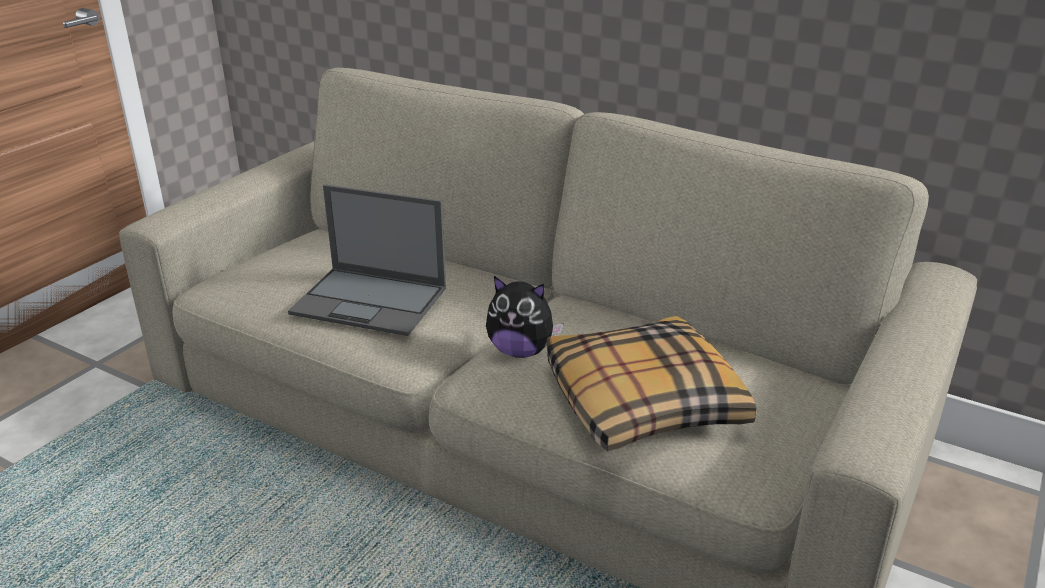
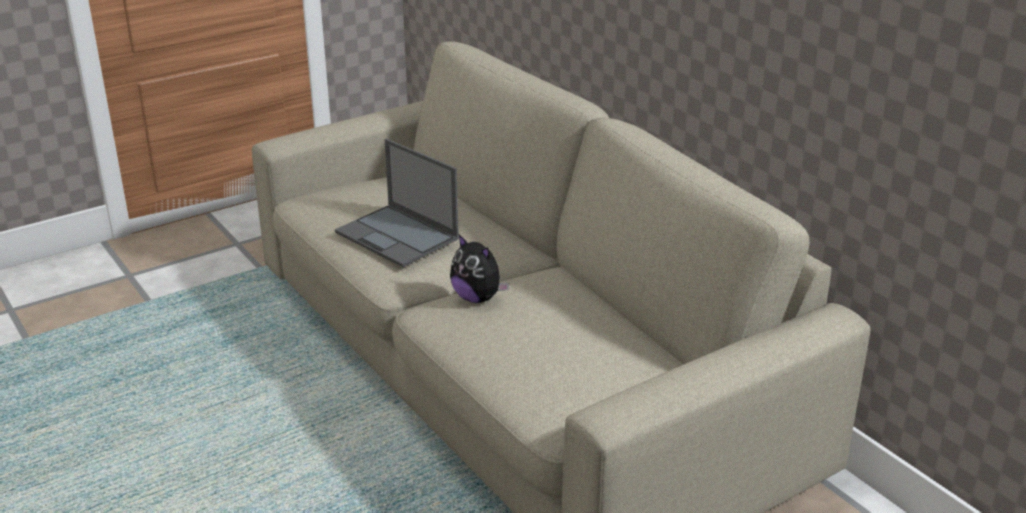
camera: 25 degrees right, 0 degrees up
(641, 400) = (527, 353): pillow -> none

